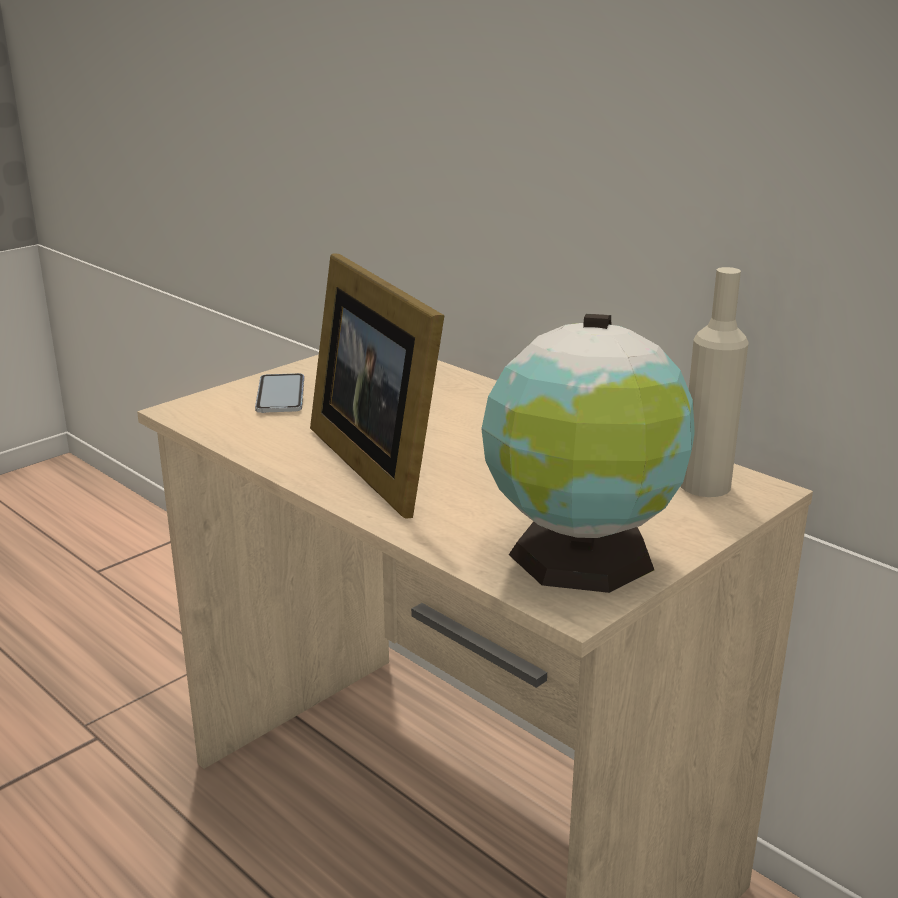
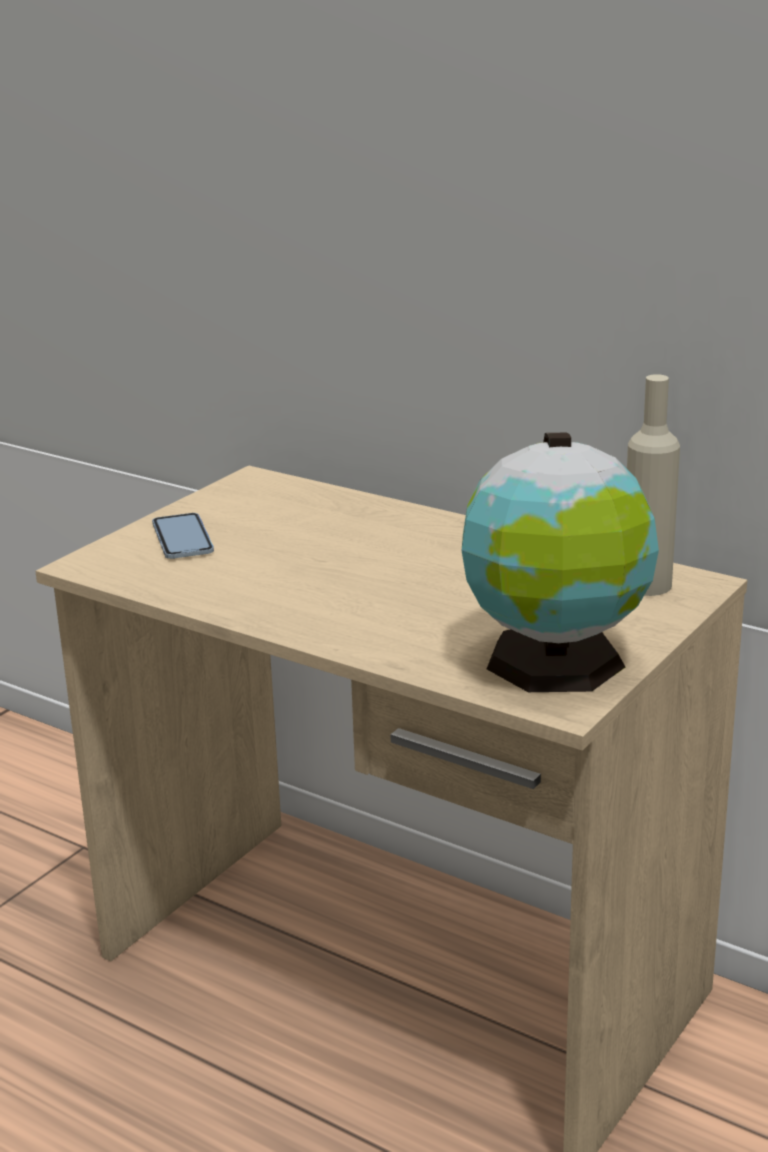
camera: 10 degrees left, 0 degrees up
(381, 461) = (323, 595): picture frame -> none

